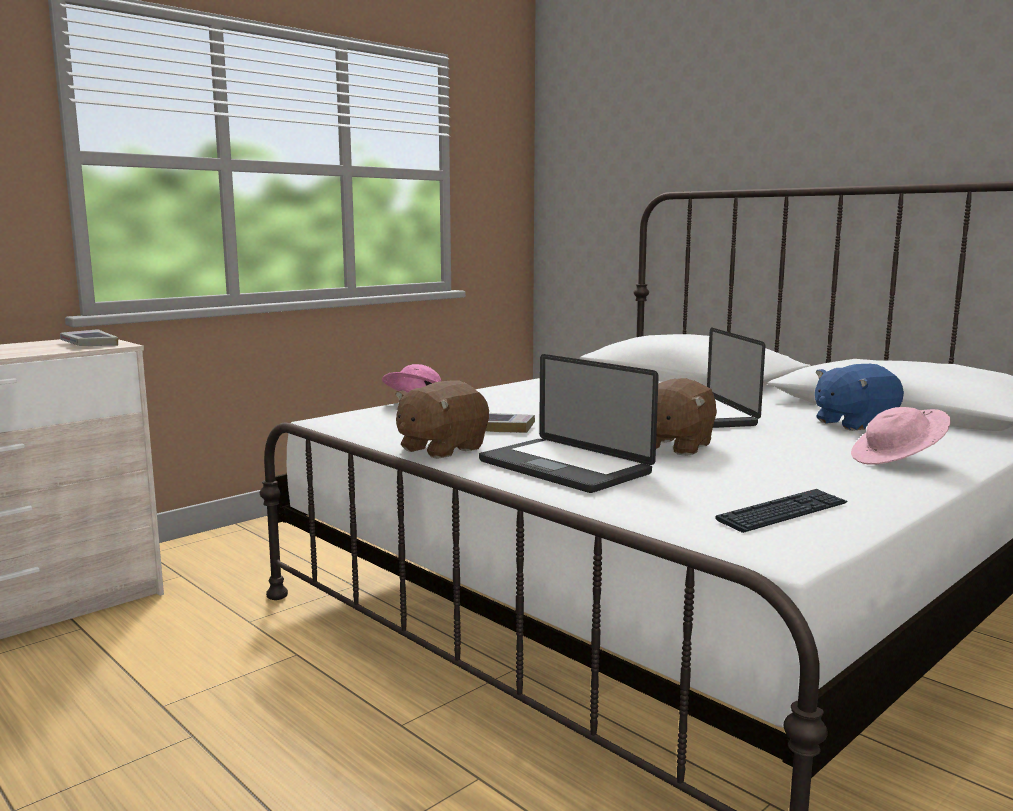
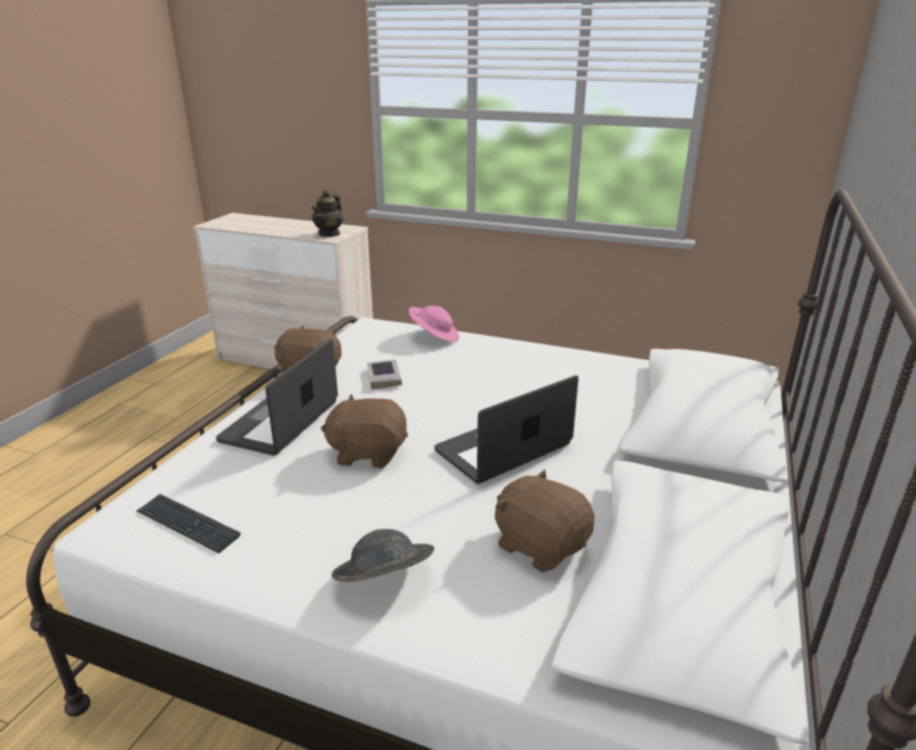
camera: 65 degrees right, 15 degrees up
(89, 344) = (329, 234): book -> teapot
(853, 423) = (540, 545): blue plush toy -> brown plush toy
(897, 460) = (384, 581): pink hat -> grey hat

